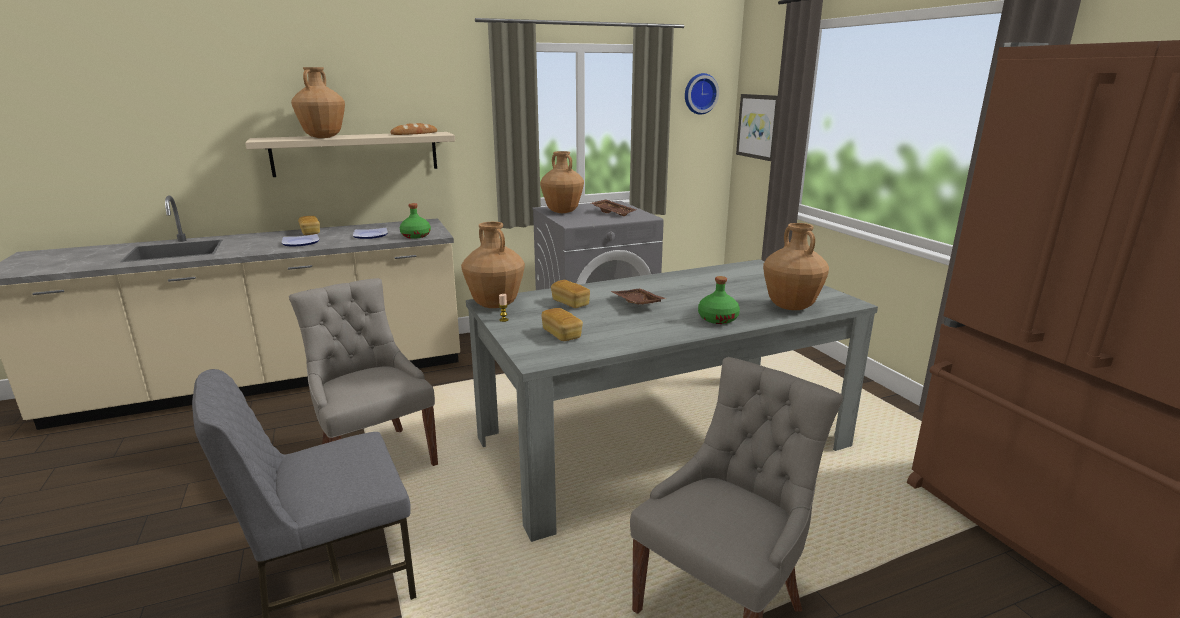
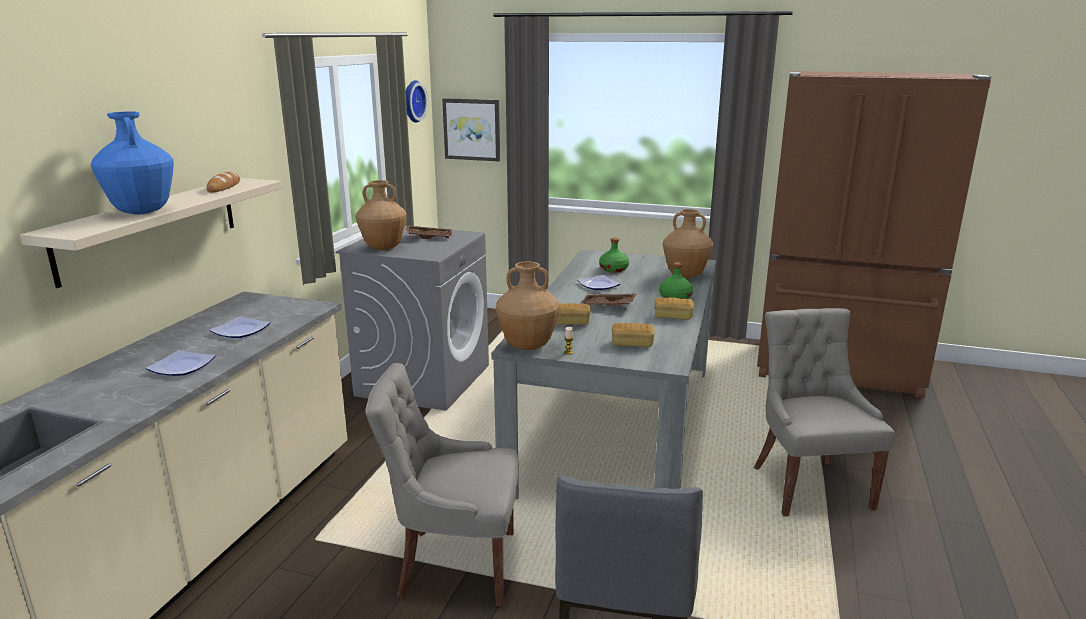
camera: 50 degrees left, 0 degrees up
(310, 232) = (140, 354): bread -> bread (673, 317)
(323, 137) = (142, 212): brown vase -> blue vase
(416, 236) = (296, 314): green bottle -> green bottle (614, 269)
(681, 288) = (599, 285): none -> plate

